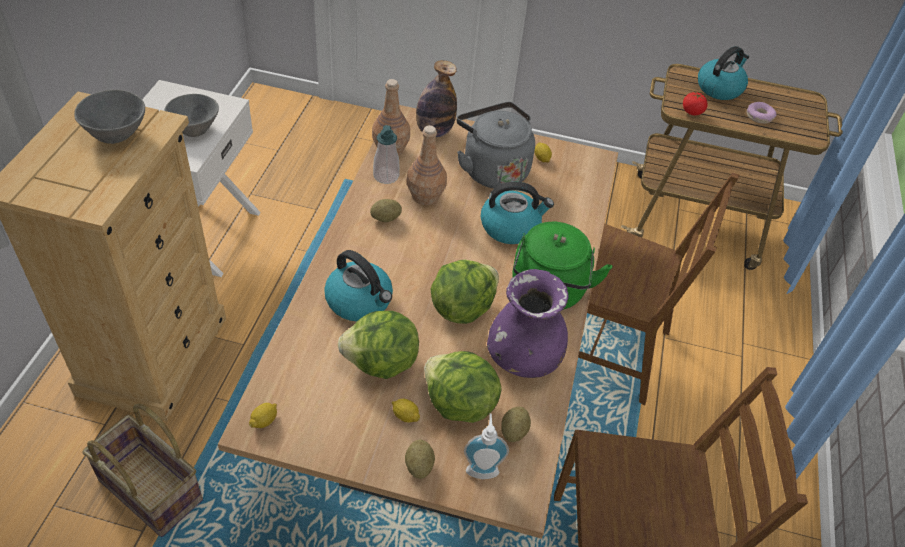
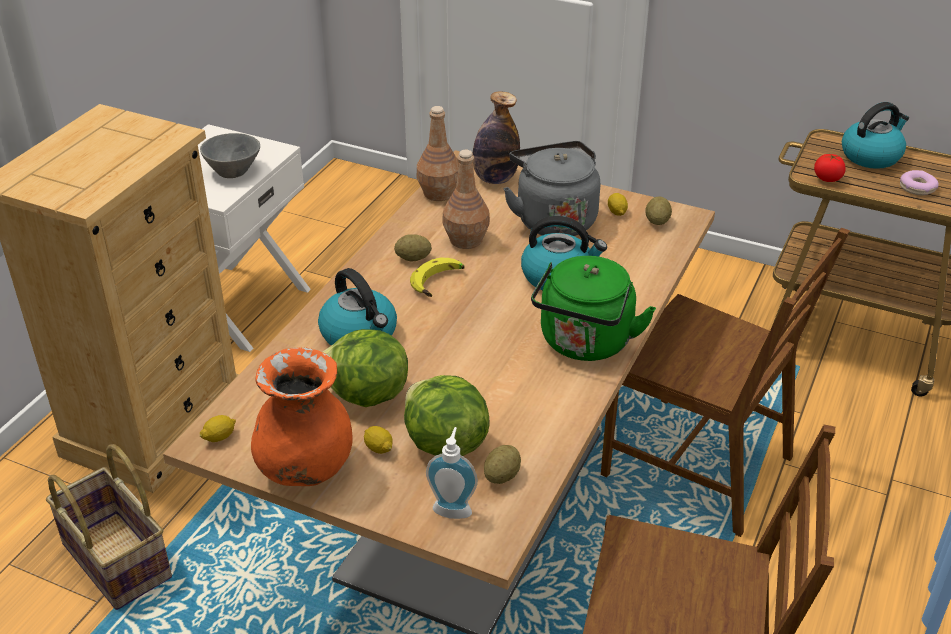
camera: 15 degrees right, 10 degrees down
(117, 135) = (127, 142): grey bowl -> none
(348, 444) = (306, 468): none -> orange vase
(386, 176) = (425, 218): soap dispenser -> none
(414, 242) = (439, 283): none -> banana
(419, 466) = (380, 497): potato -> potato (657, 221)
(462, 307) = (476, 350): lettuce -> none
(523, 358) = (535, 405): purple vase -> none

